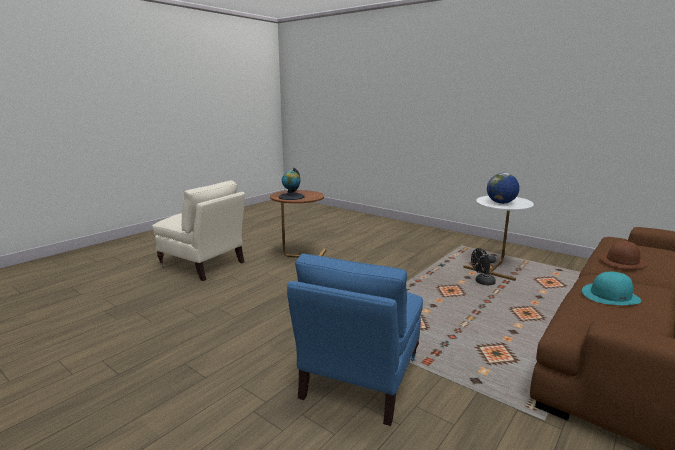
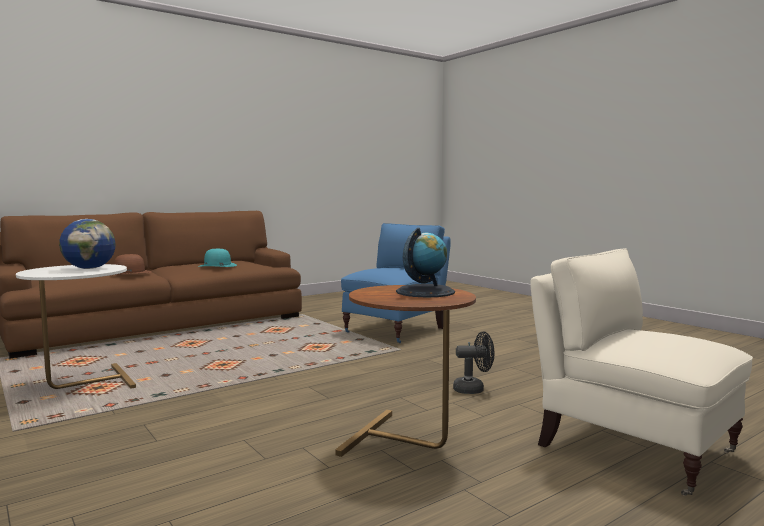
camera: 165 degrees left, 10 degrees down
(482, 282) = (160, 369): black fan -> black fan (473, 389)

